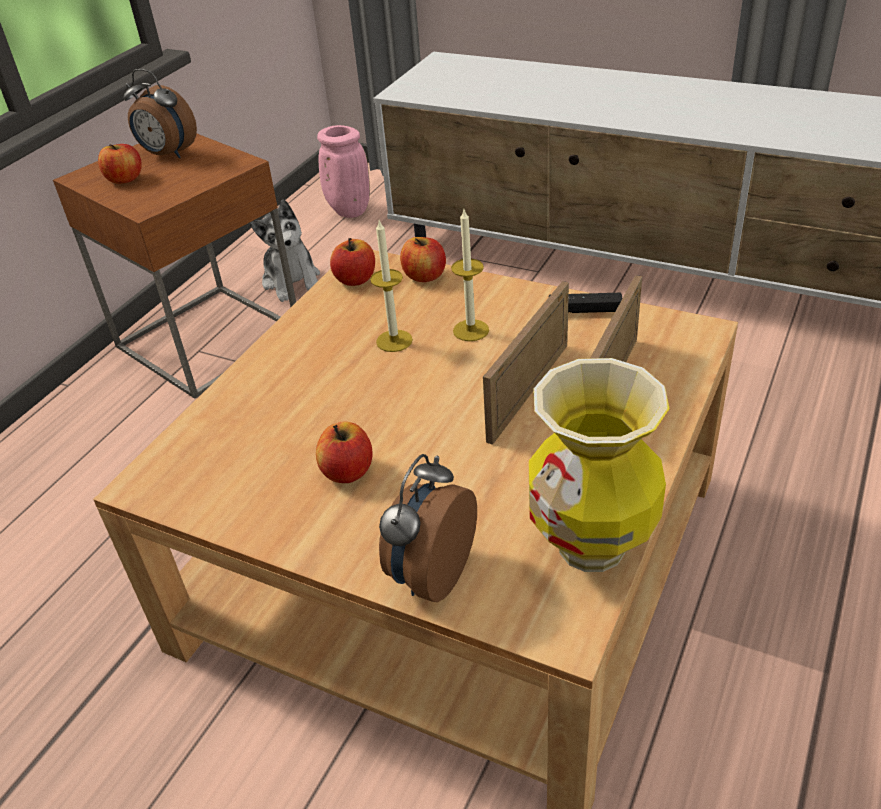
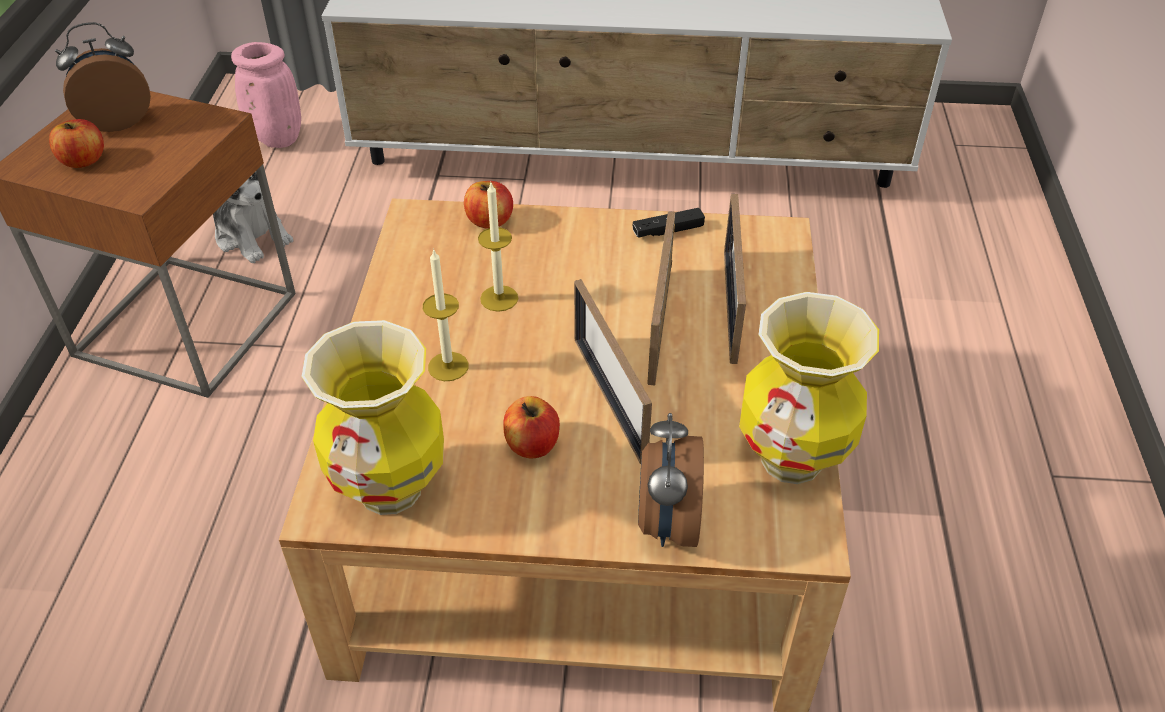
camera: 25 degrees left, 5 degrees up
(167, 154) = (117, 121): alarm clock -> alarm clock turned 150 degrees clockwise
(205, 480) = (391, 489): none -> vase
(355, 279) = (418, 237): apple -> none
(442, 446) = (609, 398): none -> picture frame
(471, 330) = (570, 272): candle -> candle (448, 366)

